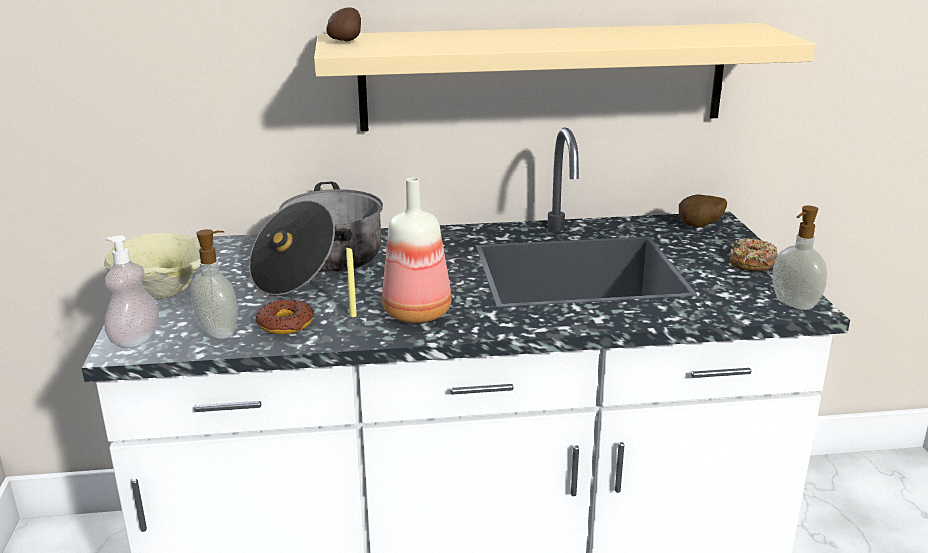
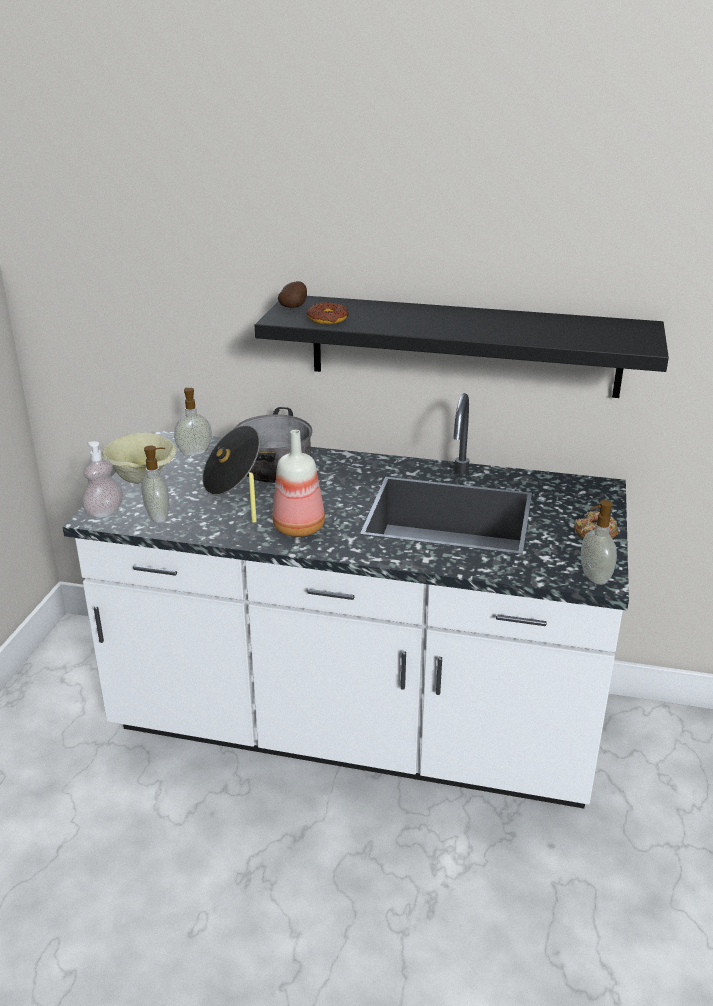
camera: 20 degrees right, 5 degrees up
(217, 254) = (194, 452): none -> soap dispenser
(286, 324) = (205, 519): donut -> donut (327, 319)
(544, 77) = (464, 345): beige shelf -> black shelf
(699, 227) = (582, 491): potato -> none

